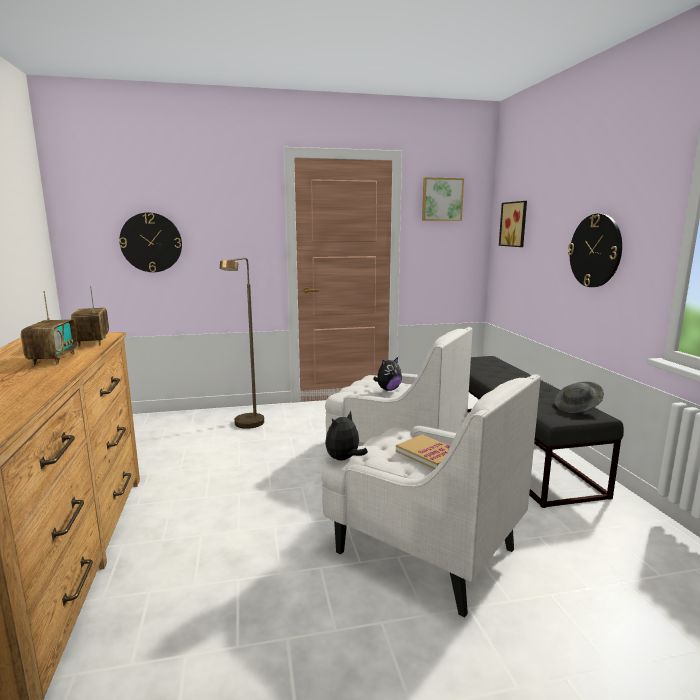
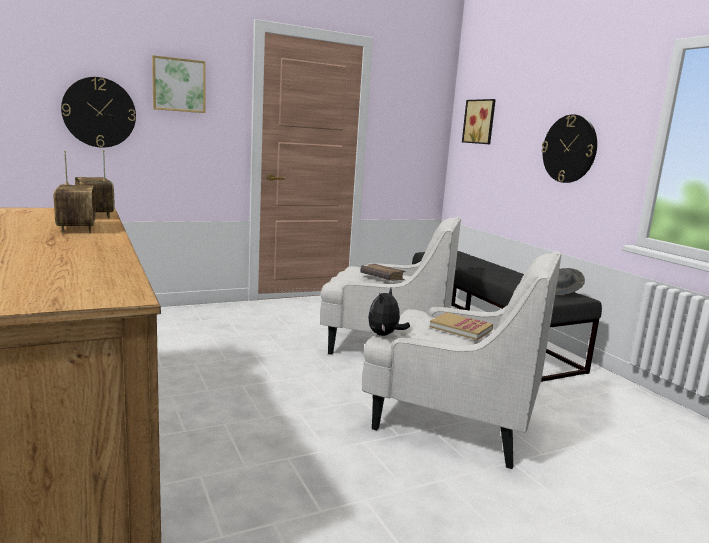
camera: 15 degrees left, 0 degrees up
(247, 426) = (212, 323): brown floor lamp -> none
(388, 389) = (382, 278): plush toy -> brown book
(441, 199) = (408, 92): picture -> picture (178, 85)

